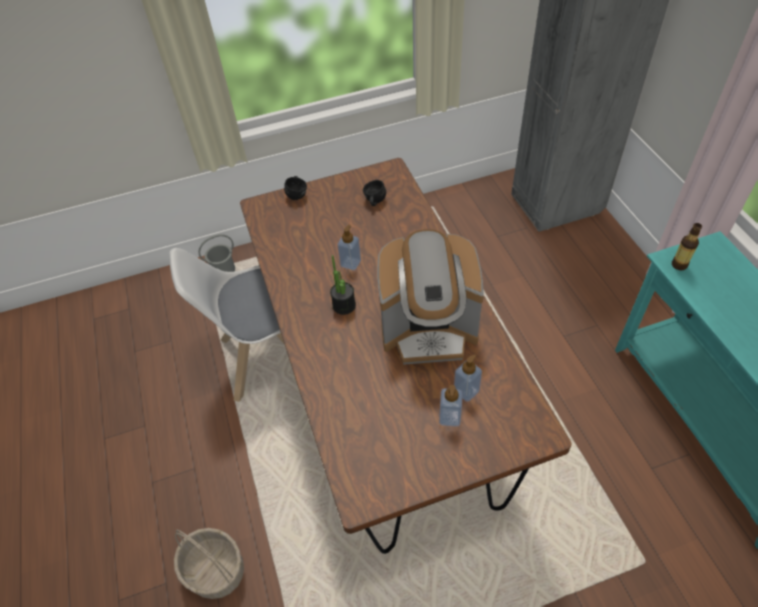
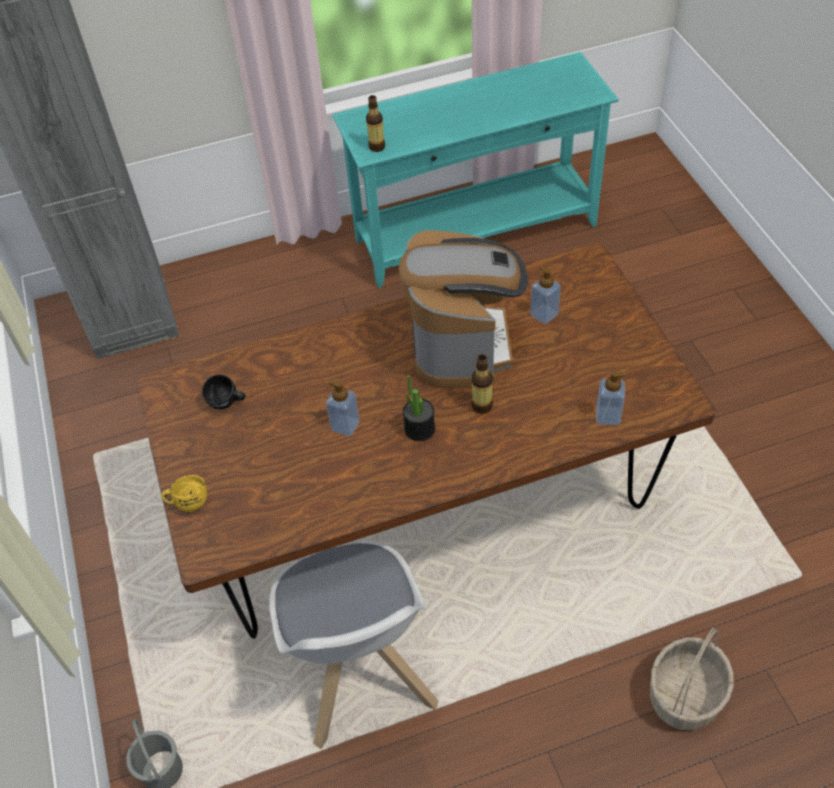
camera: 90 degrees left, 0 degrees up
(297, 194) = (188, 501): black mug -> yellow mug
(363, 344) = (482, 406): none -> bottle
(449, 417) = (577, 328): soap dispenser -> soap dispenser (608, 416)

